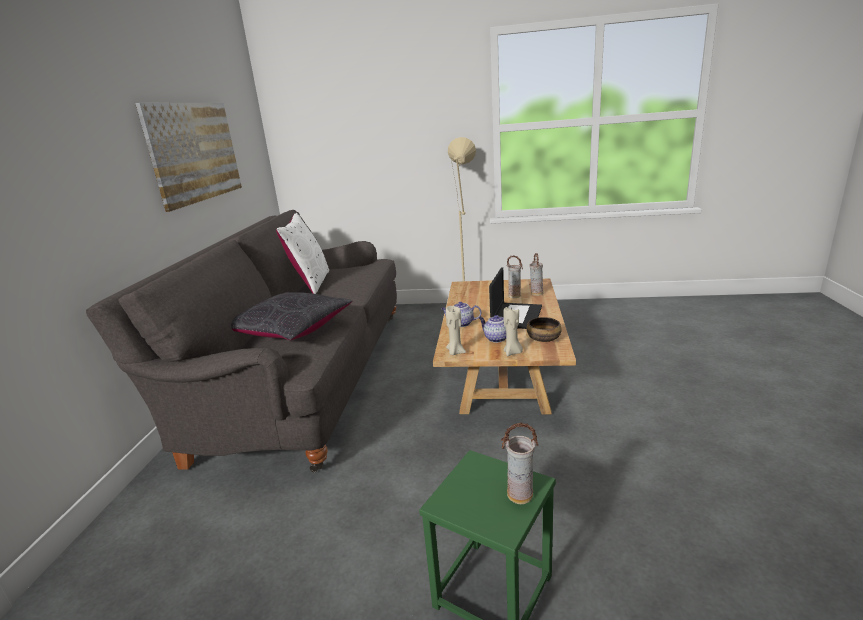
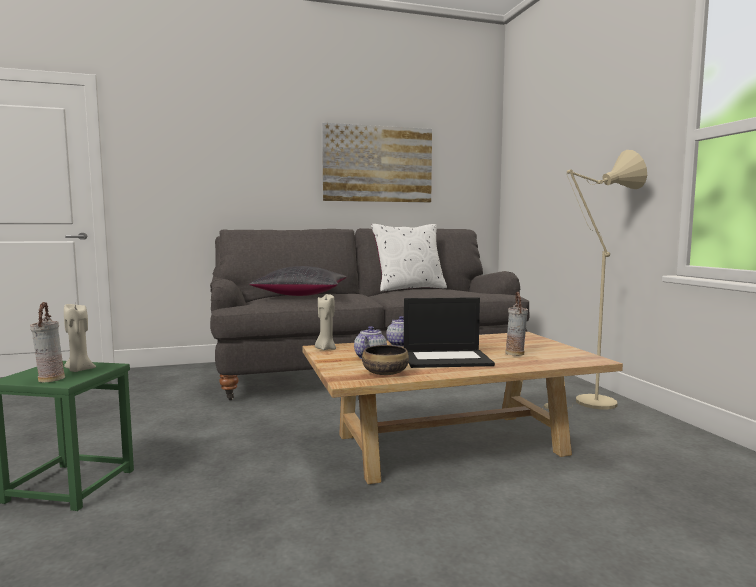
camera: 65 degrees right, 15 degrees down
(512, 353) = (335, 365): beige candle -> beige candle (79, 370)
(536, 293) = (541, 361): vase -> none

